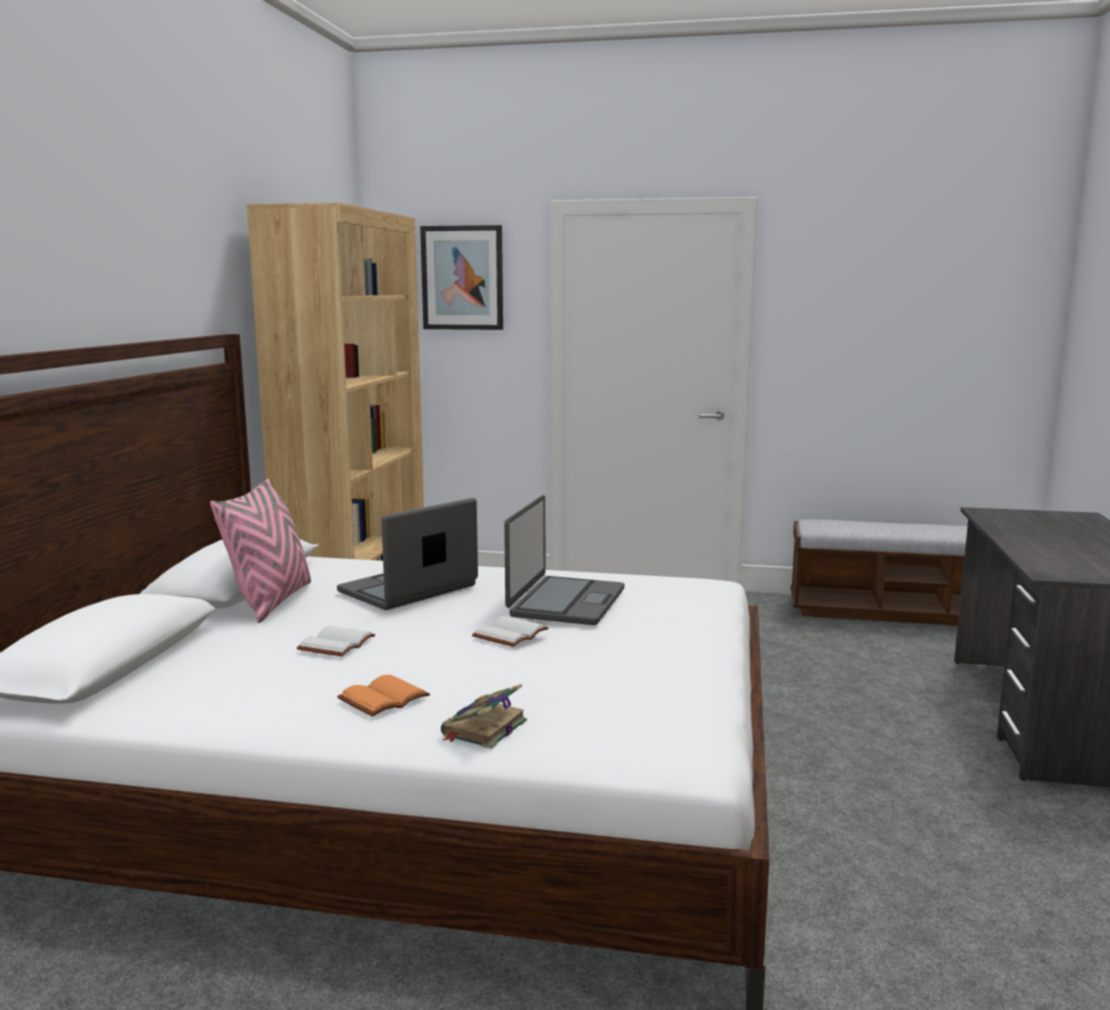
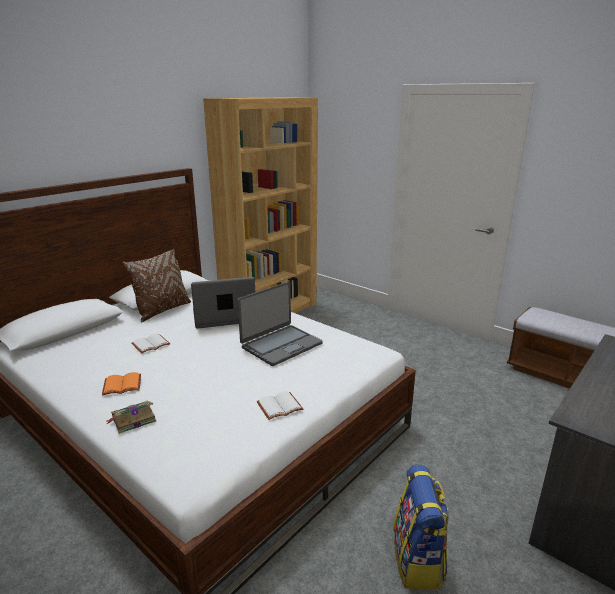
camera: 30 degrees right, 10 degrees up
(271, 602) = (162, 310): pink pillow -> brown pillow
(462, 278) = (354, 130): picture -> none
(509, 633) = (224, 360): white book -> white book (279, 406)
(932, 839) = (418, 560): none -> backpack

